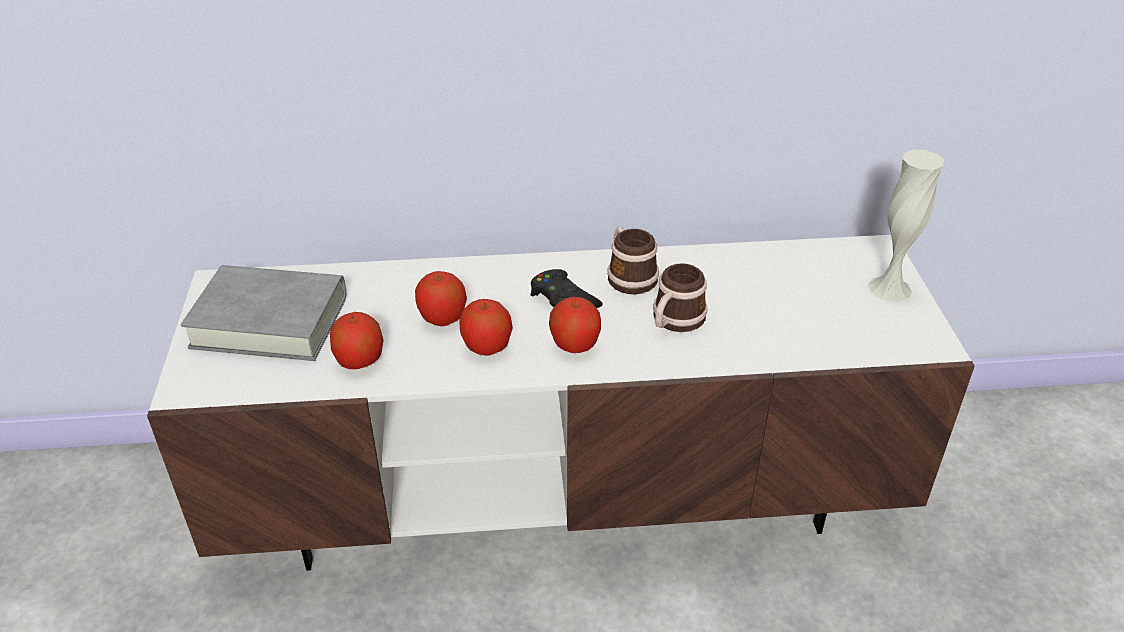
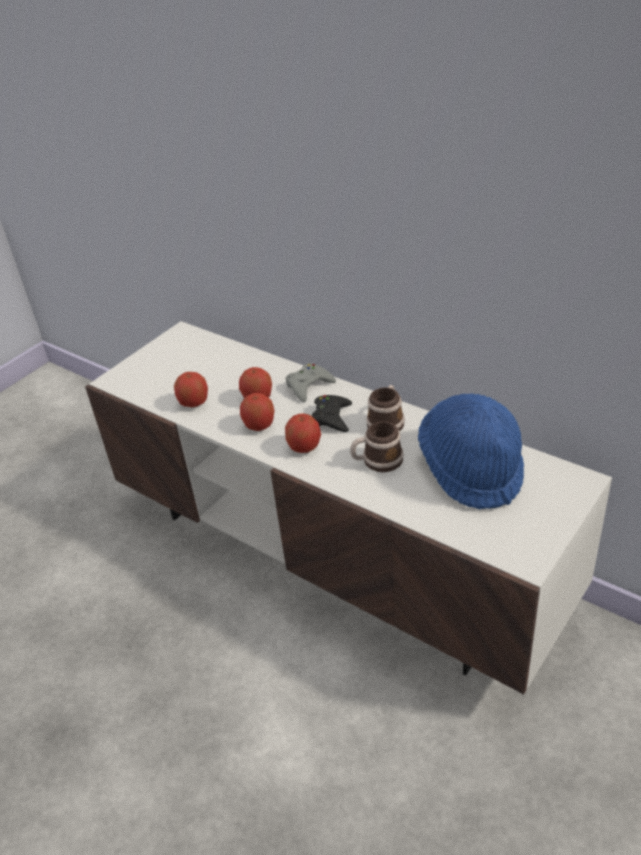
camera: 45 degrees right, 0 degrees up
(270, 321) = (180, 363): grey book -> none
(488, 277) = (308, 386): none -> grey game controller
(774, 284) = (471, 469): none -> blue hat
(889, 288) = (550, 511): white vase -> none

